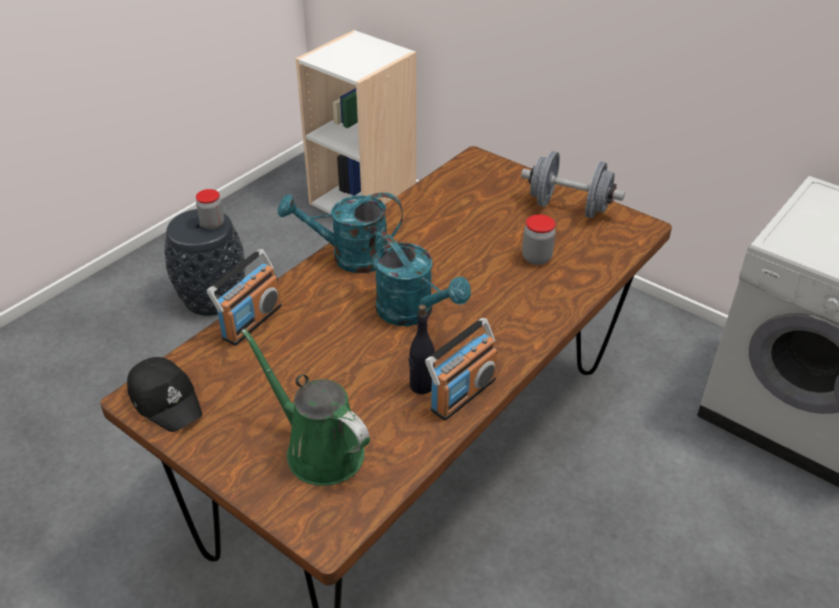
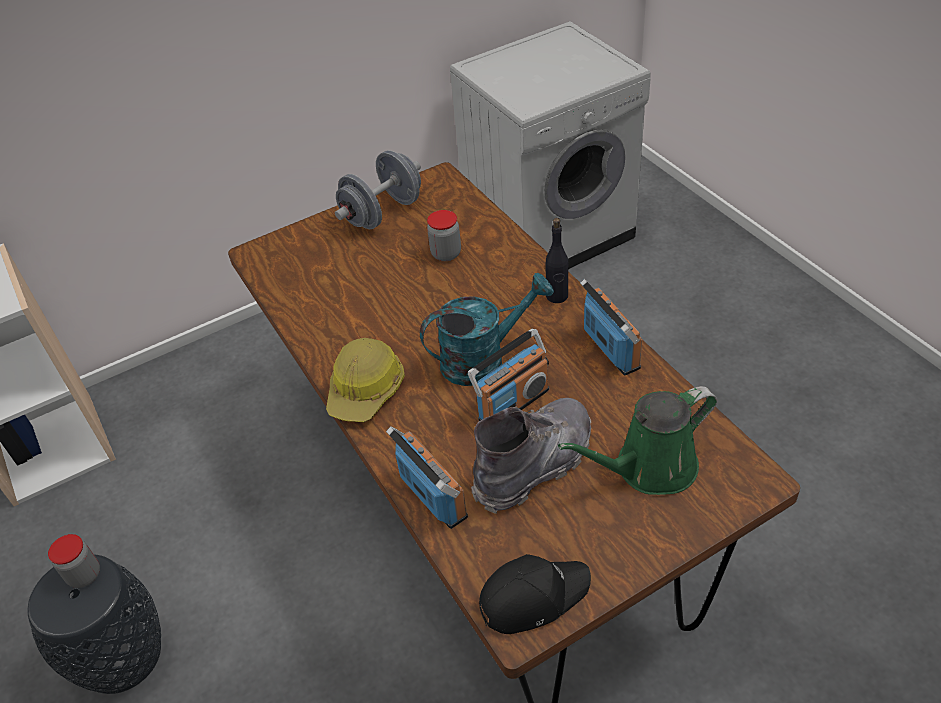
camera: 65 degrees left, 5 degrees up
(301, 372) = (535, 464): none -> grey boot
(349, 257) = (366, 390): turquoise watering can -> hard hat
(365, 343) = (513, 404): none -> radio
(421, 386) = (589, 375): black bottle -> black bottle (557, 296)

